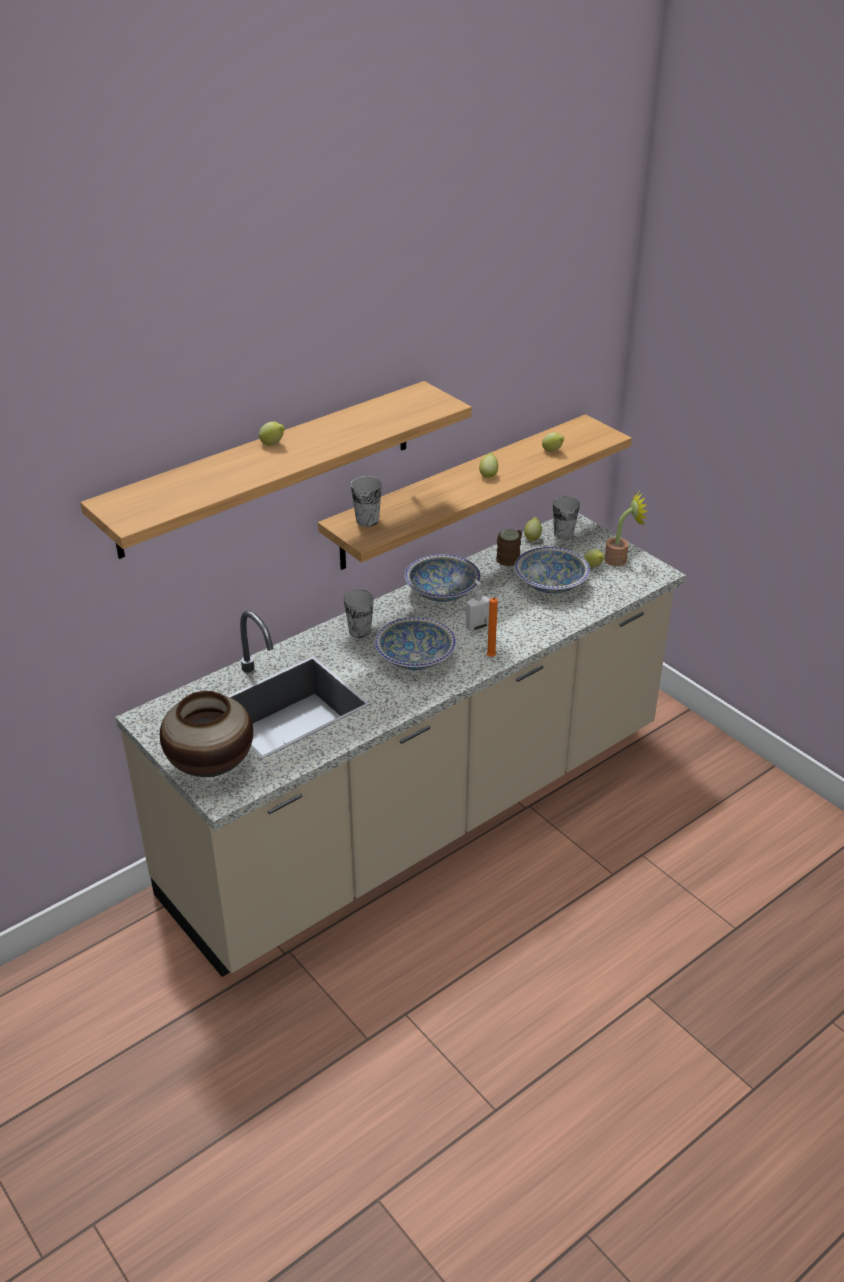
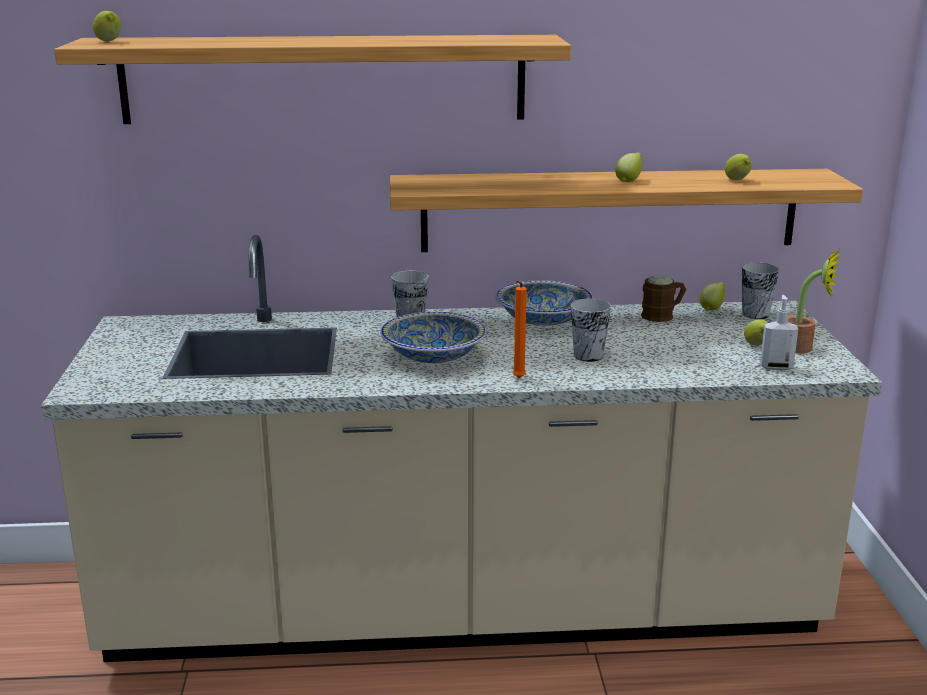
camera: 35 degrees right, 15 degrees down
(210, 765) = (113, 368): vase -> none
(273, 444) = (315, 37): lemon -> lemon (109, 41)
(367, 520) = (439, 181): cup -> cup (588, 356)
(476, 626) = (540, 352): soap dispenser -> soap dispenser (776, 367)
(551, 584) = (681, 345): bowl -> none

